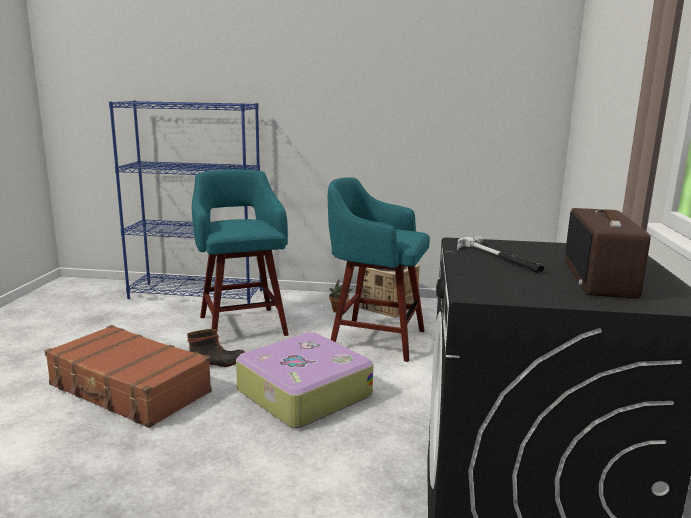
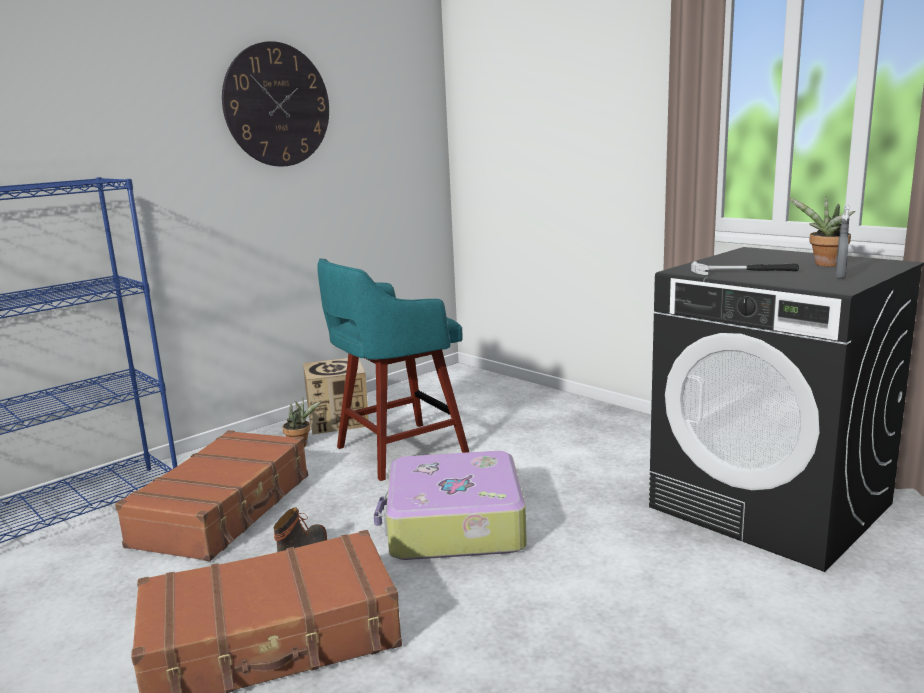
camera: 50 degrees left, 0 degrees up
(242, 324) = (225, 510): turquoise stool -> brown suitcase
(395, 62) = (277, 105): none -> wall clock
(543, 290) = (840, 277): none -> grey spray bottle
(600, 279) = (824, 265): radio -> potted plant

